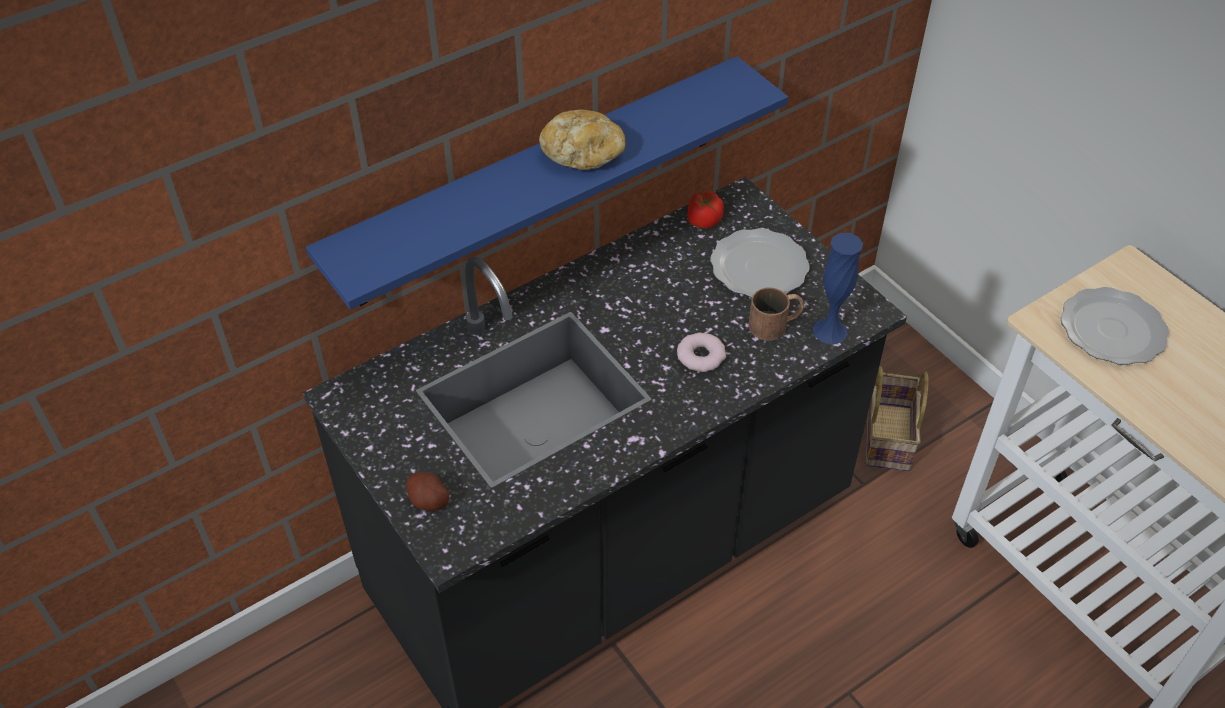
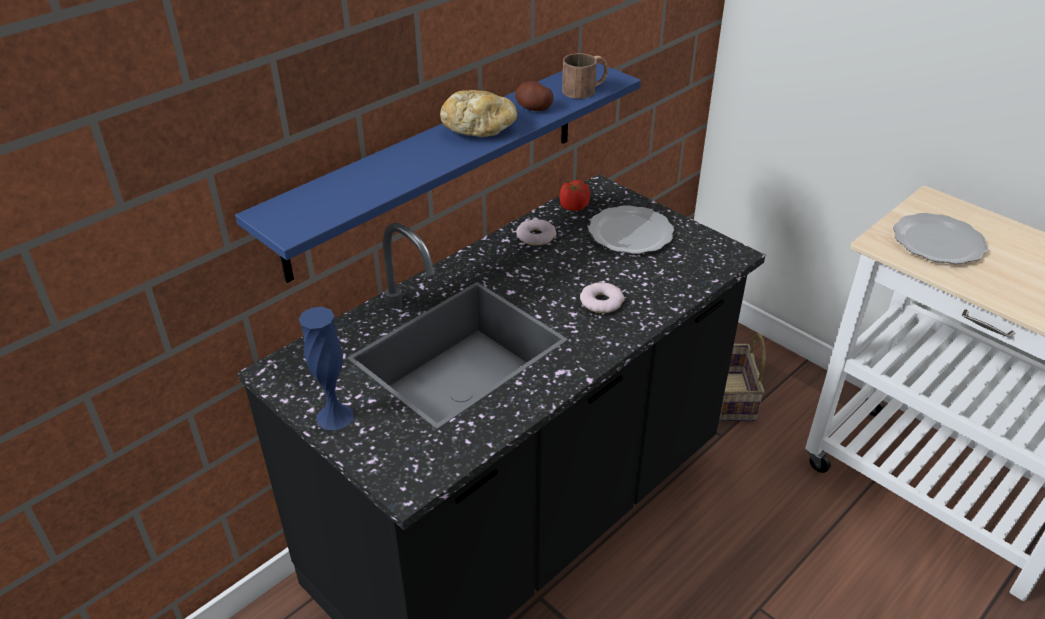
camera: 10 degrees left, 10 degrees down
(428, 500) = (377, 447): potato -> potato (533, 108)
(650, 258) = (536, 236): none -> donut
(776, 324) = (658, 271): brown mug -> brown mug (585, 89)
(830, 331) = (706, 271): blue vase -> blue vase (335, 417)

